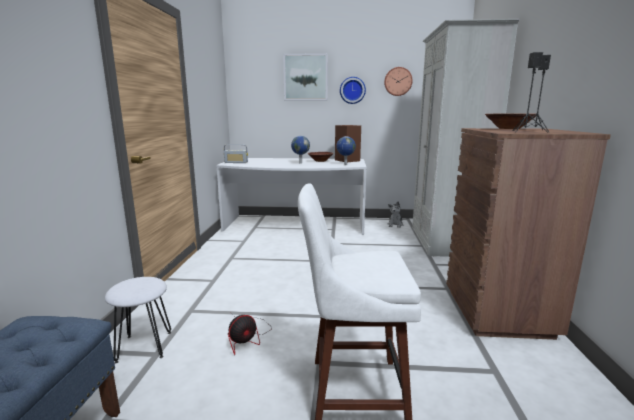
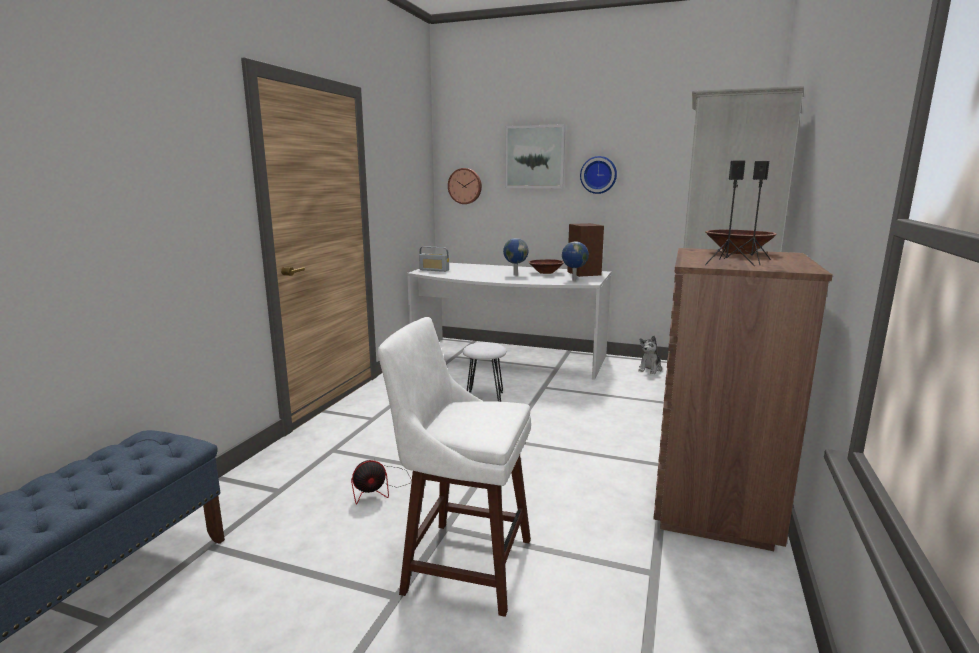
camera: 15 degrees right, 0 degrees up
(144, 346) = (270, 481): white stool -> white stool (484, 398)
(398, 81) = (665, 162): wall clock -> wall clock (465, 186)

